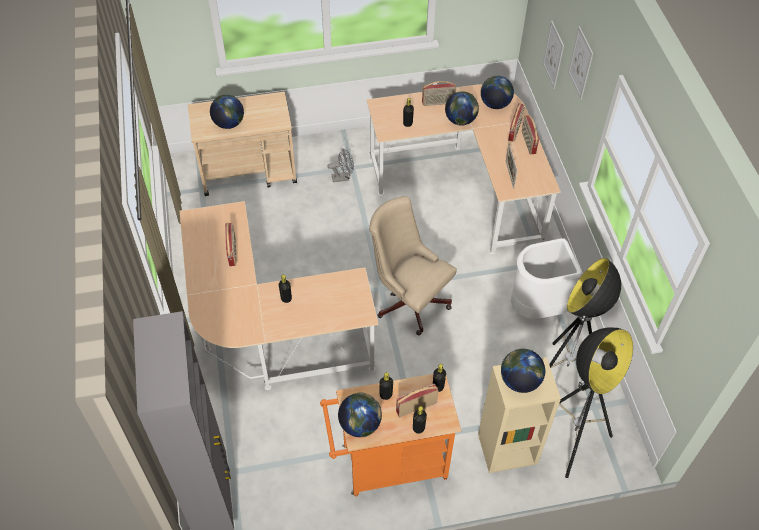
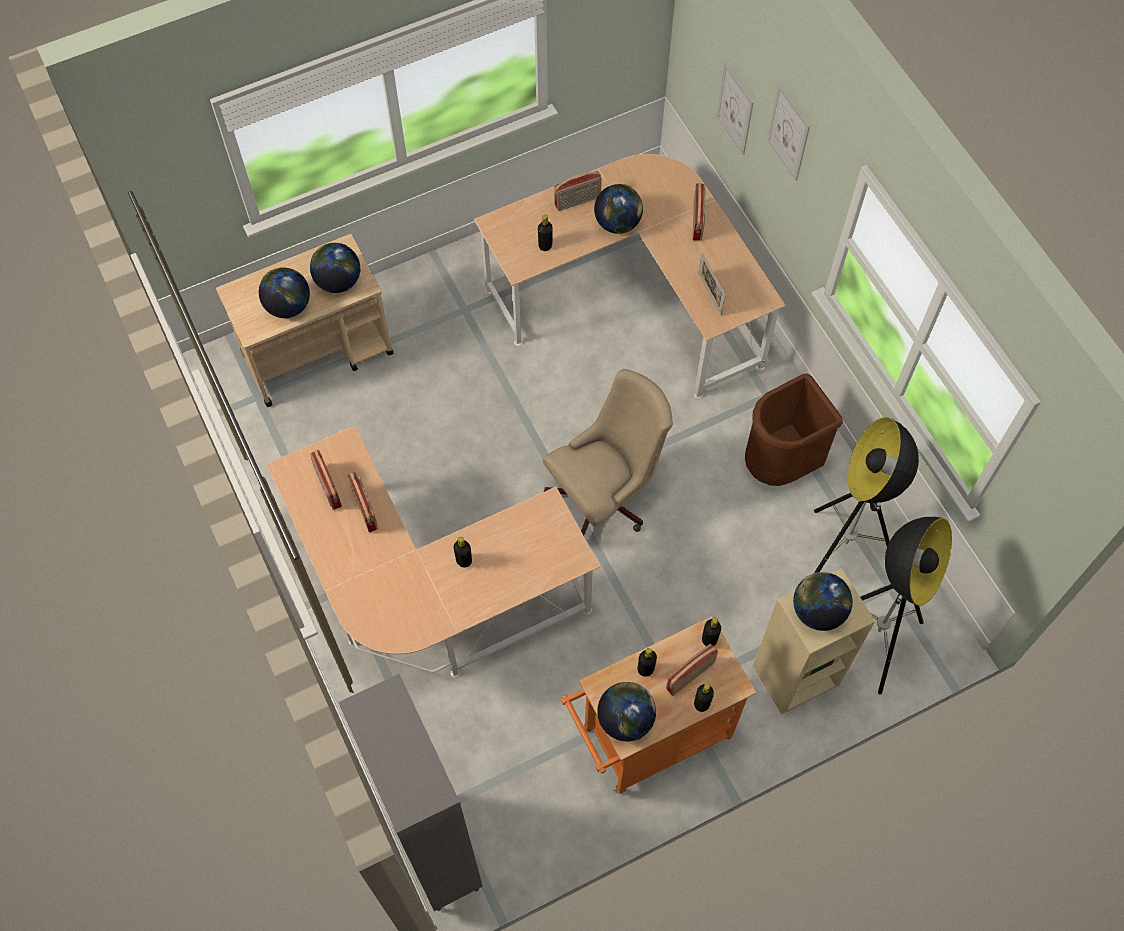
camera: 15 degrees left, 10 degrees up
(343, 177) = (456, 328): grey fan -> none
(408, 299) = (606, 495): beige office chair -> beige office chair turned 120 degrees clockwise
(495, 104) = (658, 185): globe -> globe (338, 281)
(528, 142) = (721, 237): radio -> radio (328, 488)
(537, 308) = (780, 464): white trash can -> brown trash can

